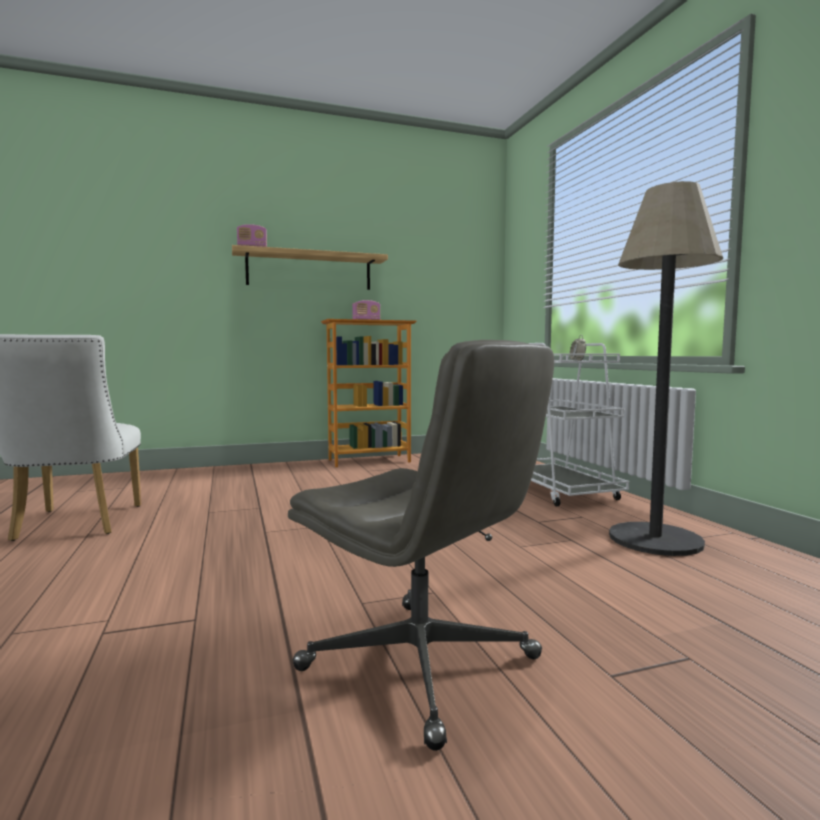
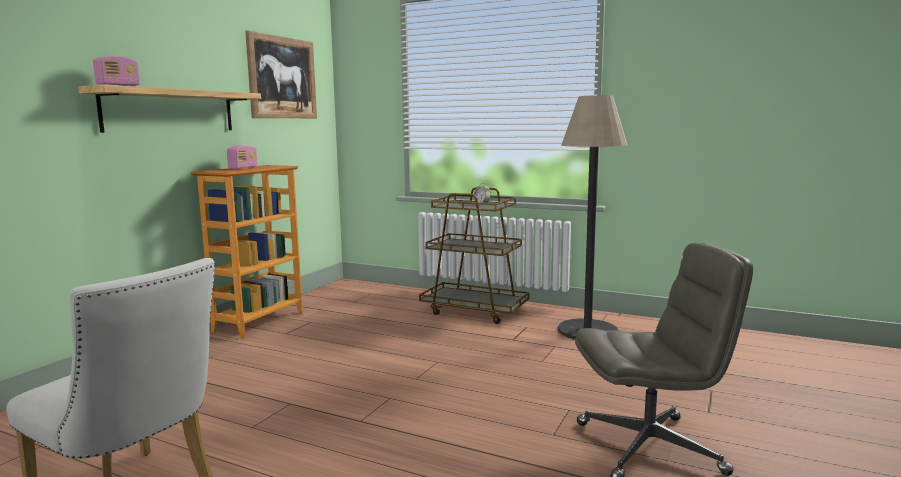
camera: 45 degrees left, 5 degrees up
(434, 244) = (282, 78): none -> picture
(560, 492) = (474, 310): white cart -> brown cart

